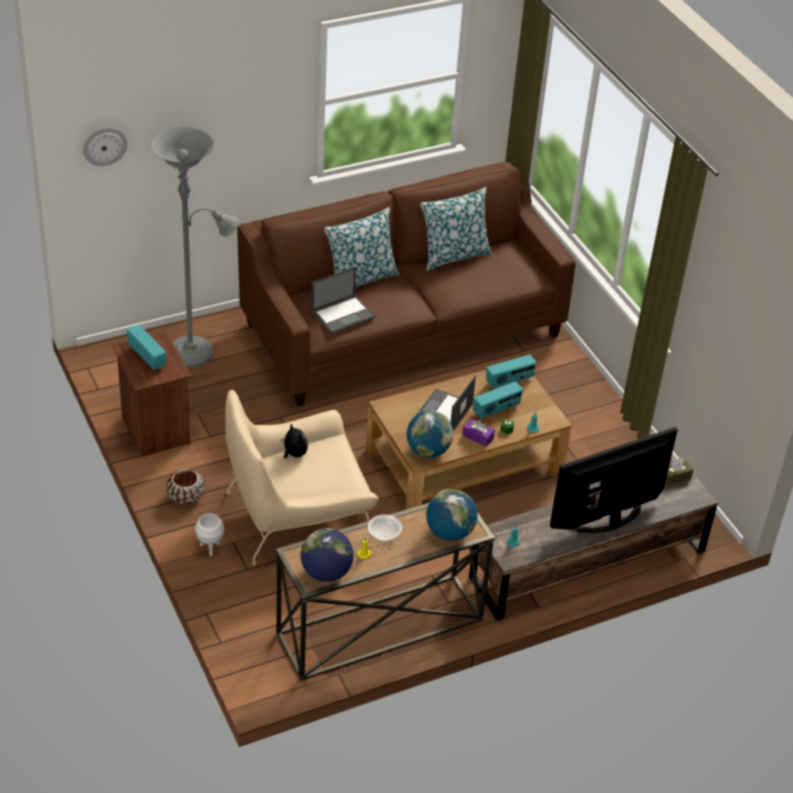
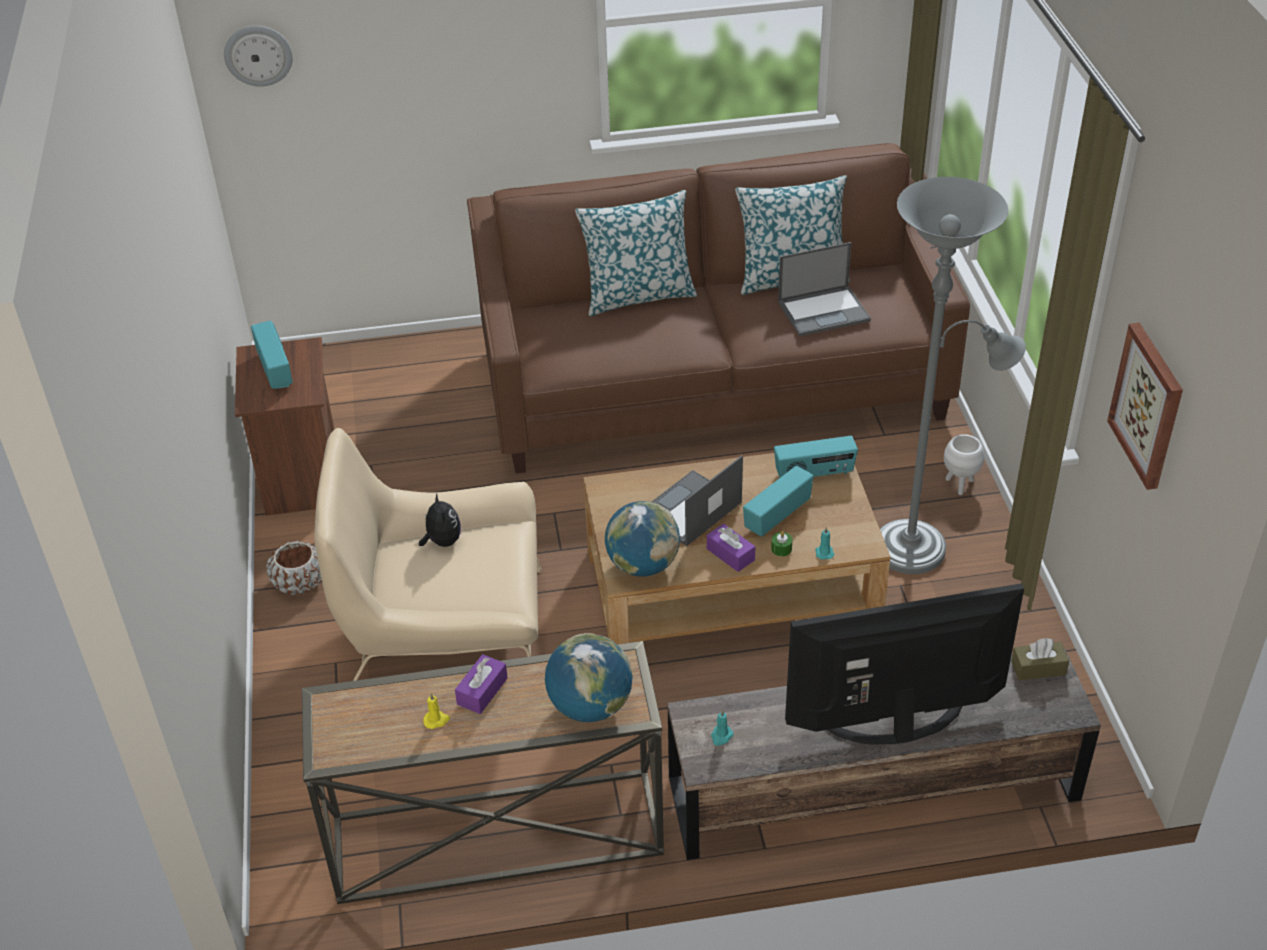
camera: 20 degrees right, 0 degrees up
(196, 351) = (408, 378): grey floor lamp -> grey floor lamp (919, 547)
(210, 548) = (298, 665): white planter -> white planter (959, 485)
(326, 572) = (360, 741): globe -> none
(343, 314) = (589, 343): laptop -> laptop (824, 311)
(384, 534) = (482, 691): bowl -> purple tissue box
(496, 410) = (776, 516): radio -> radio turned 150 degrees clockwise
(724, 317) = (1148, 405): none -> picture

